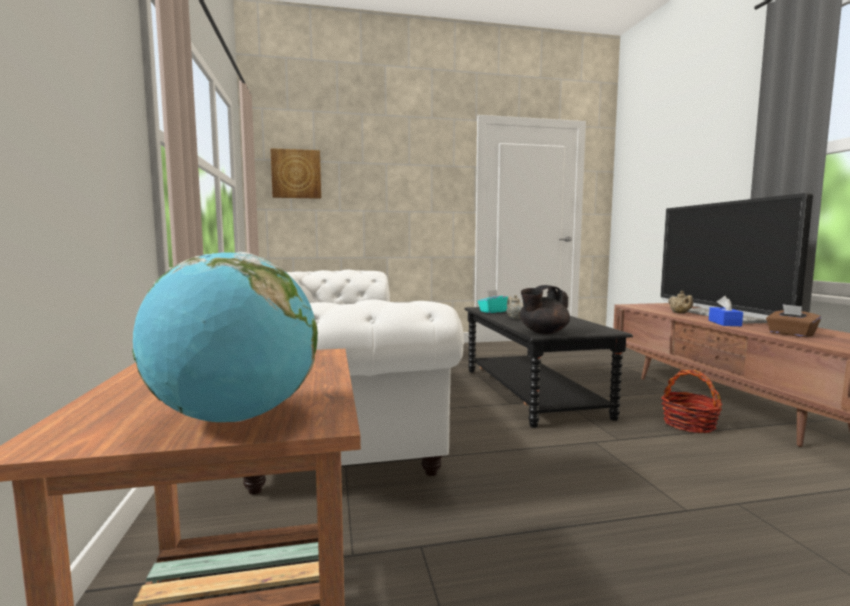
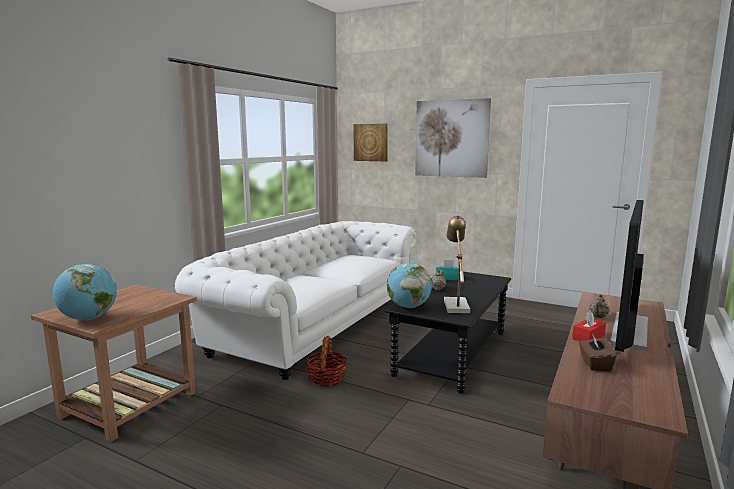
camera: 40 degrees right, 5 degrees up
(402, 172) = (451, 138): none -> picture
(543, 332) = (408, 307): black teapot -> globe
(570, 324) = (455, 305): none -> table lamp
(689, 424) = (512, 418): basket -> basket (326, 378)
(724, 323) = (588, 337): blue tissue box -> red tissue box

